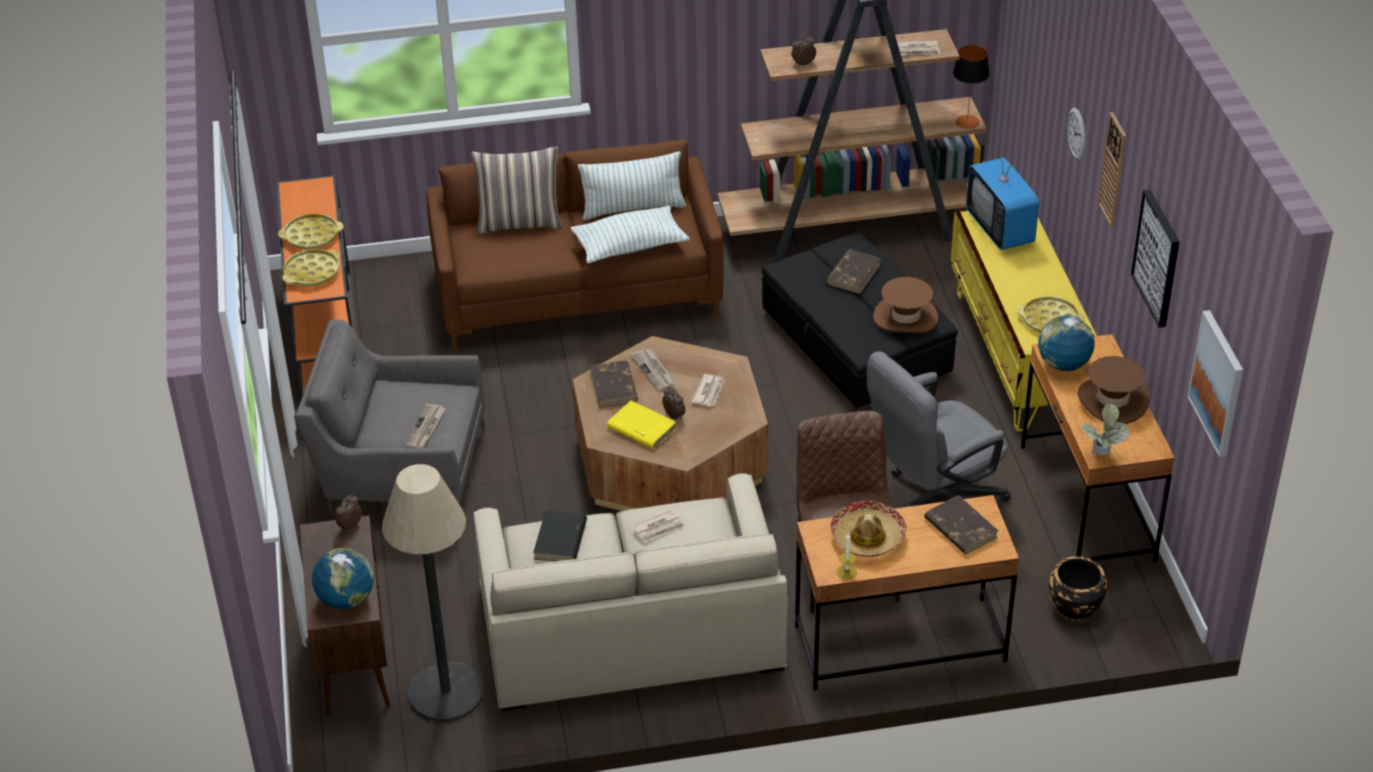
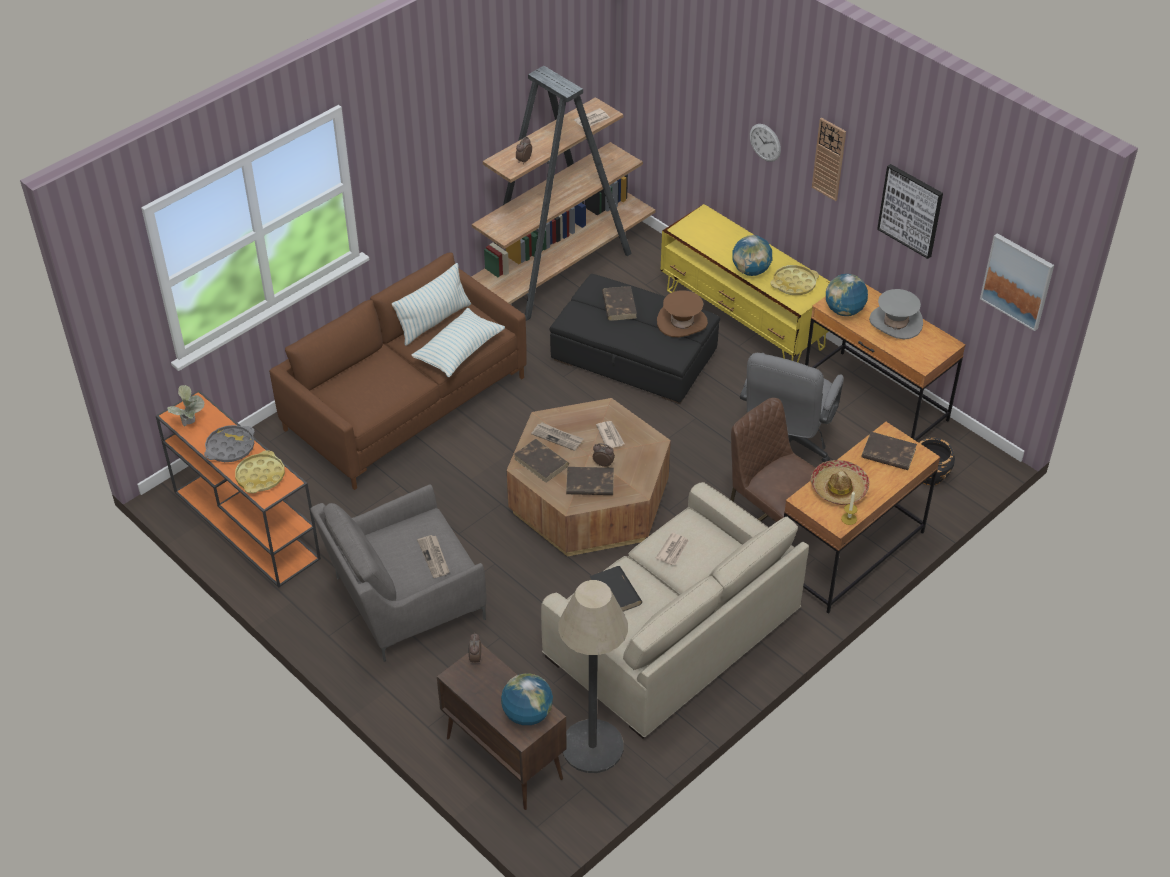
camera: 35 degrees left, 5 degrees up
(311, 236) = (230, 447): yellow tray -> grey tray
(519, 222) = (359, 367): pillow -> none
(641, 428) = (589, 484): yellow book -> brown book
(967, 122) = (626, 162): table lamp -> none
(1000, 229) = (703, 232): television -> none
(1013, 288) = (751, 271): none -> globe
(1102, 456) = (924, 363): potted plant -> potted plant (191, 424)
(1112, 401) = (896, 322): brown hat -> grey hat

